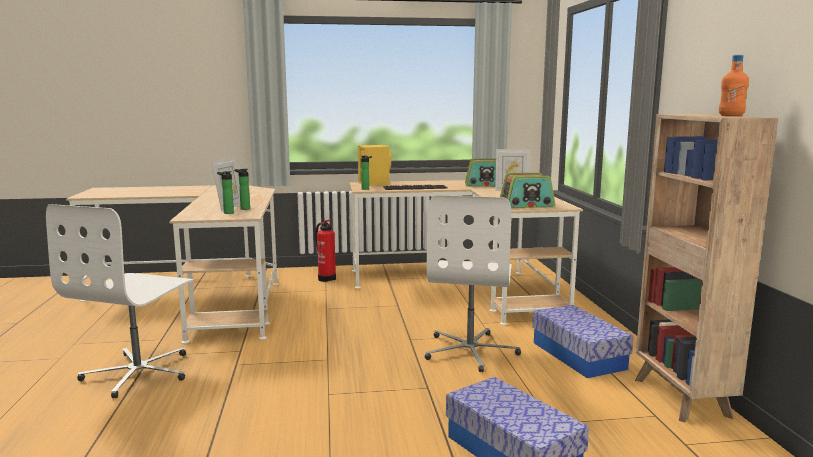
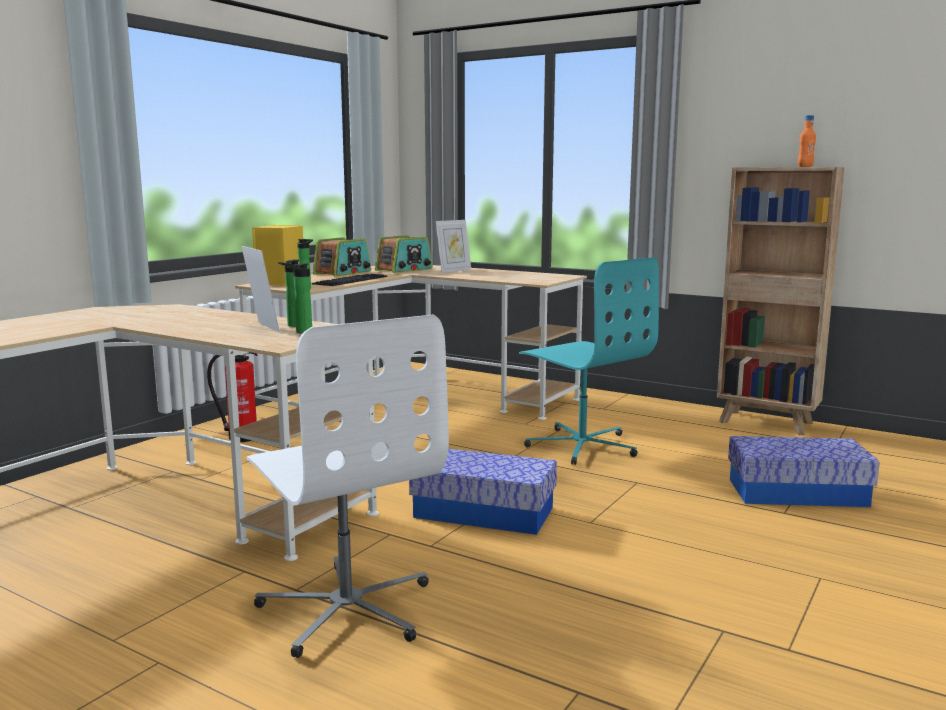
camera: 50 degrees left, 0 degrees up
(470, 351) = (582, 446): white office chair -> turquoise office chair
(526, 205) = (538, 279): radio -> radio (343, 273)
(578, 355) = (652, 421): storage box -> storage box (484, 512)

